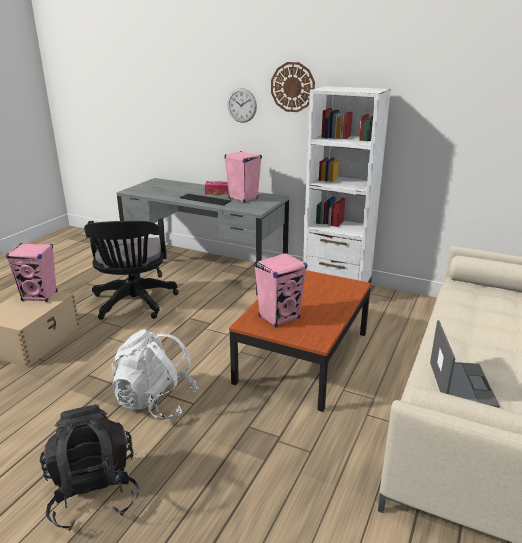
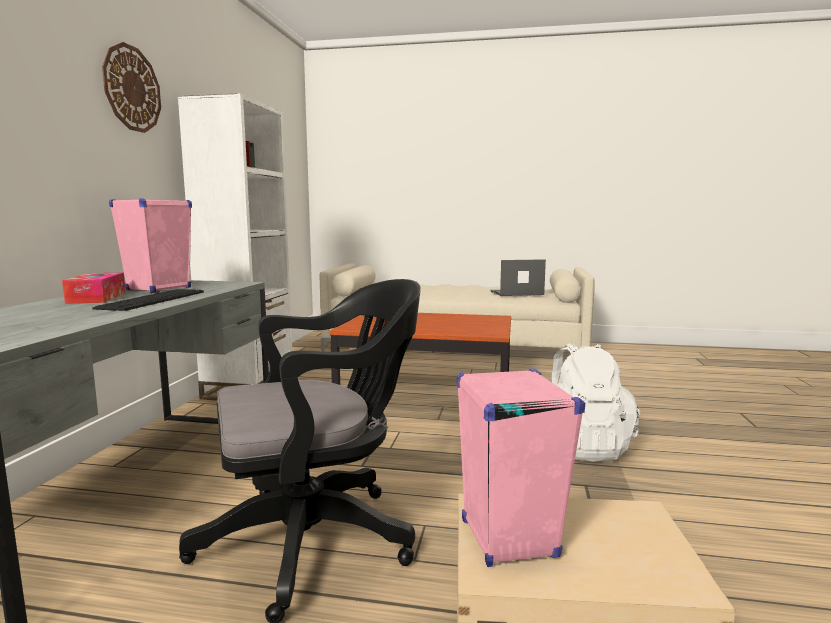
camera: 105 degrees left, 15 degrees down
(94, 493) = (735, 446): black backpack -> none
(241, 105) = (53, 107): wall clock -> none
(279, 317) = (467, 326): pink speaker -> none

